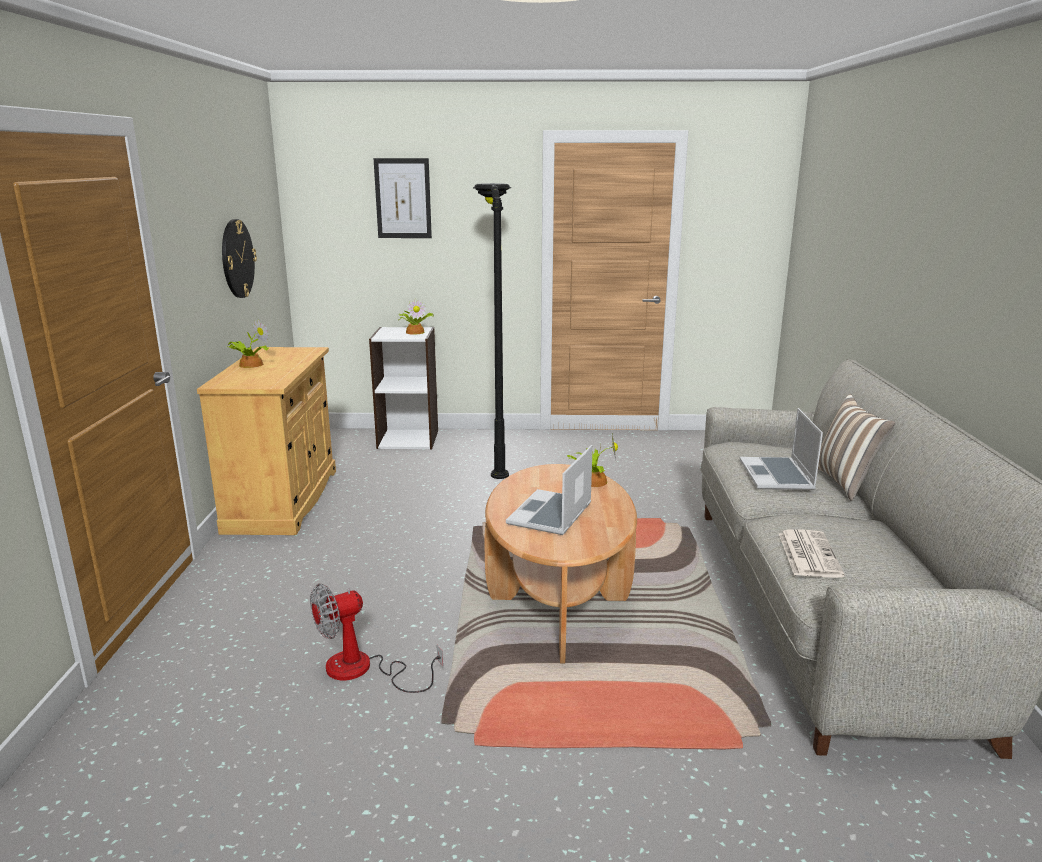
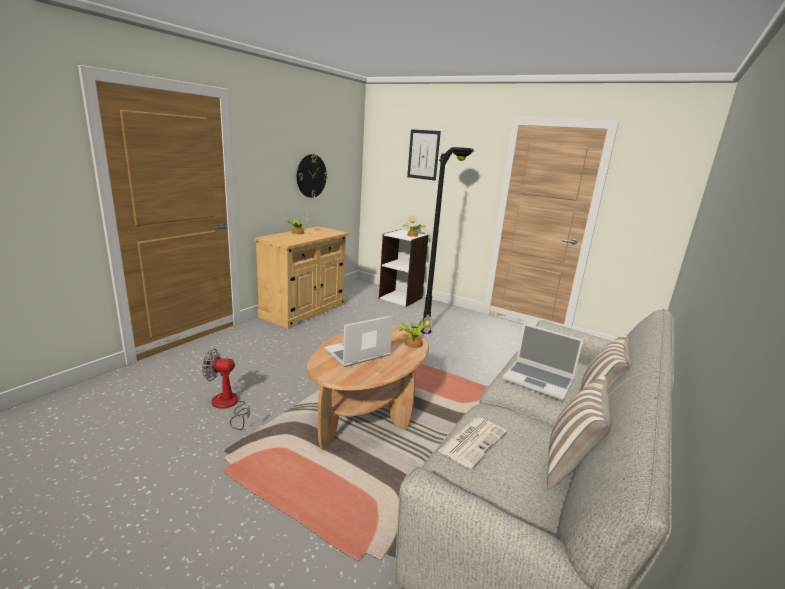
camera: 30 degrees right, 0 degrees up
(777, 476) = (539, 380): laptop -> laptop turned 90 degrees counterclockwise
(897, 543) = (569, 465): none -> pillow

